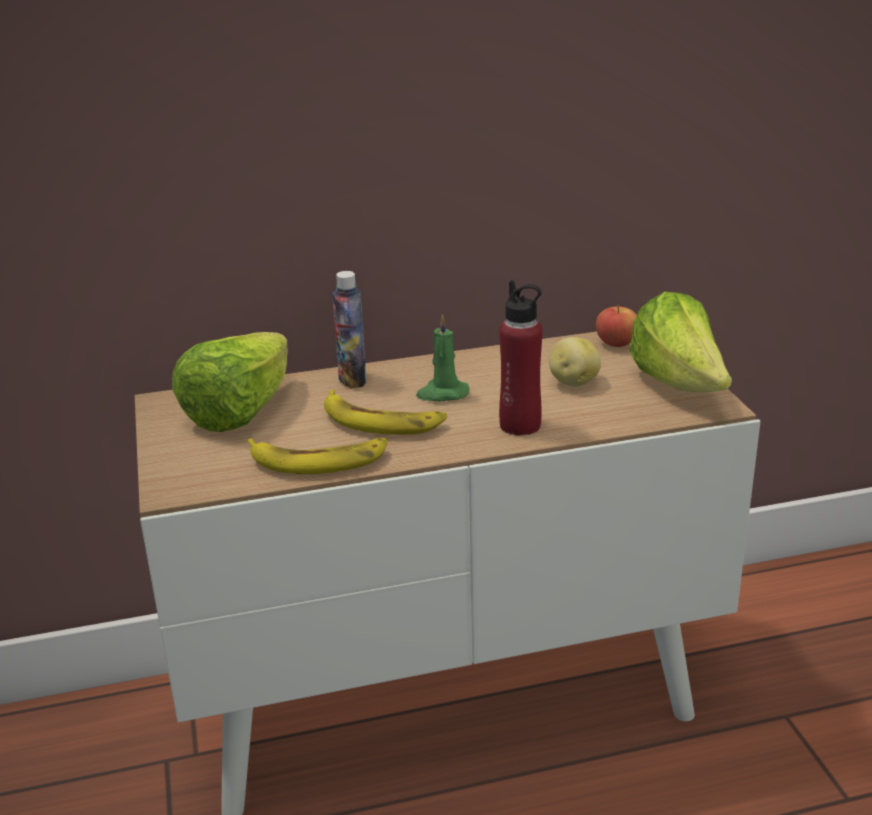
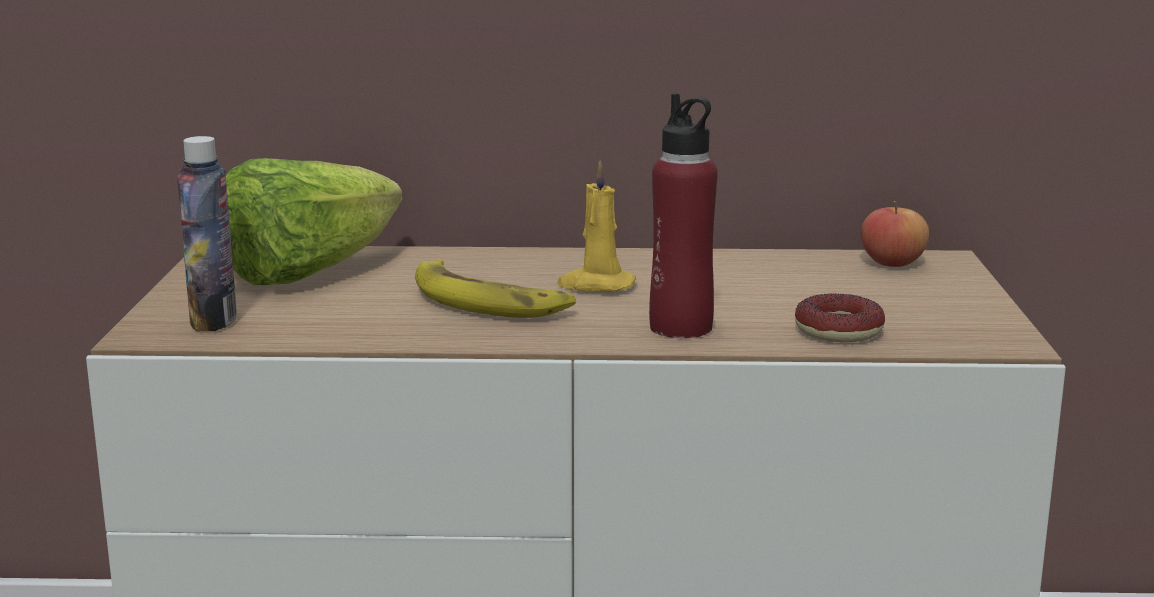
camera: 15 degrees right, 10 degrees down
(318, 460) = (367, 329): banana -> none
(352, 379) = (485, 259): bottle -> bottle (213, 320)
(442, 393) = (596, 285): green candle -> yellow candle
(572, 381) = (795, 293): potato -> none
(617, 412) = (838, 330): none -> donut
(680, 385) = (959, 314): lettuce -> none

